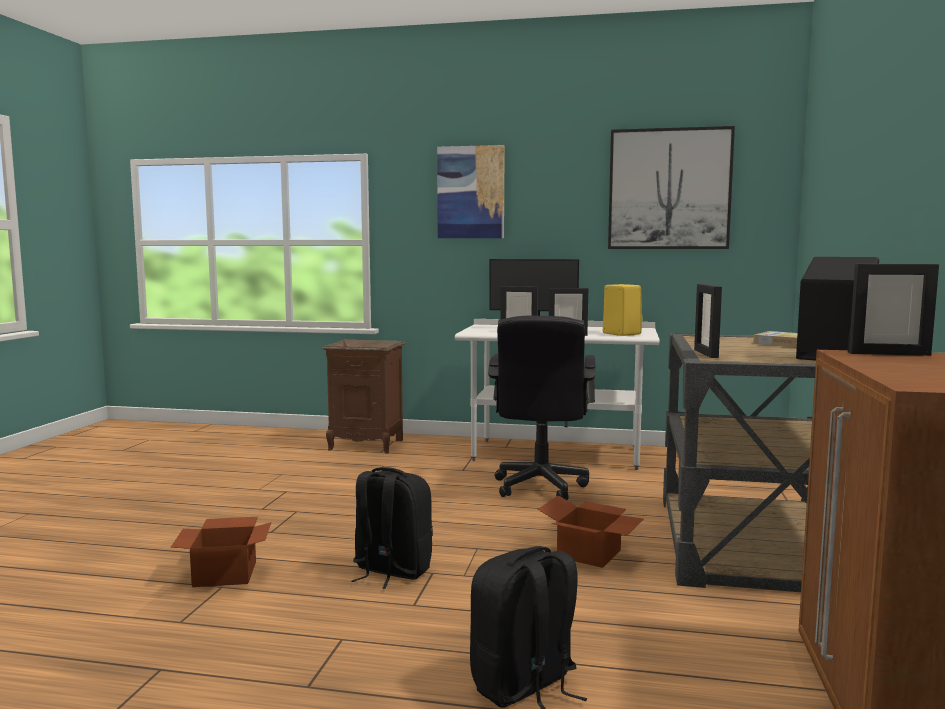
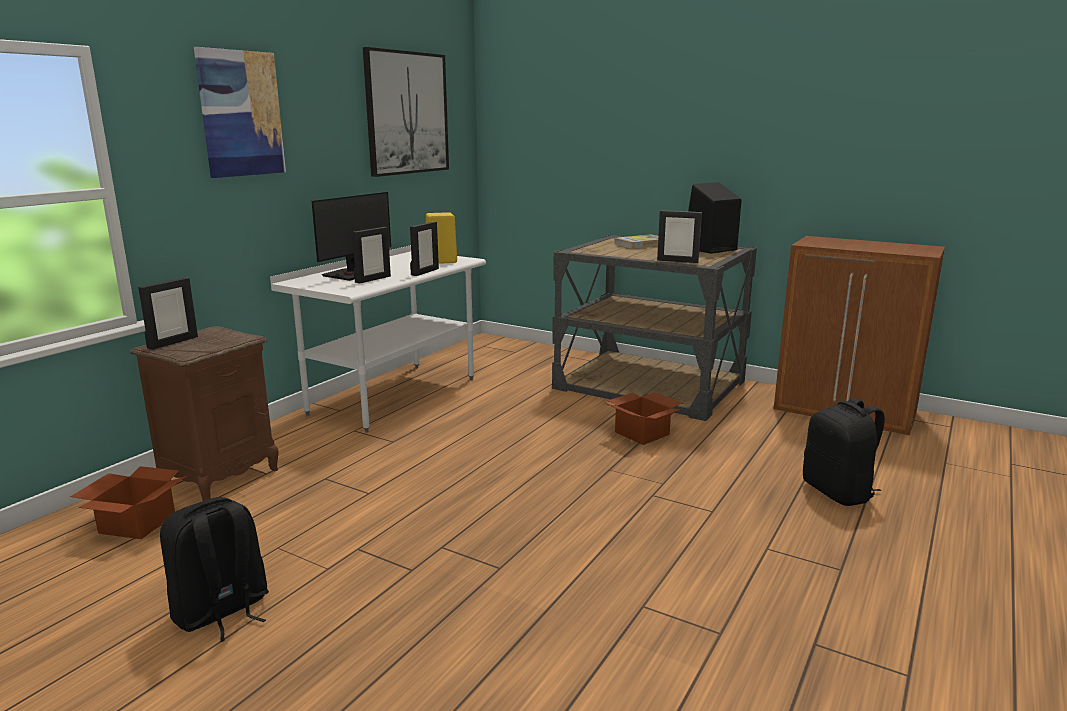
camera: 70 degrees left, 10 degrees up
(226, 573) = (608, 602): cardboard box -> cardboard box (136, 522)
(391, 571) = (641, 512): black backpack -> black backpack (221, 611)
(540, 489) = (486, 421): black office chair -> none
(888, 353) = (813, 241): picture frame -> picture frame (173, 342)

